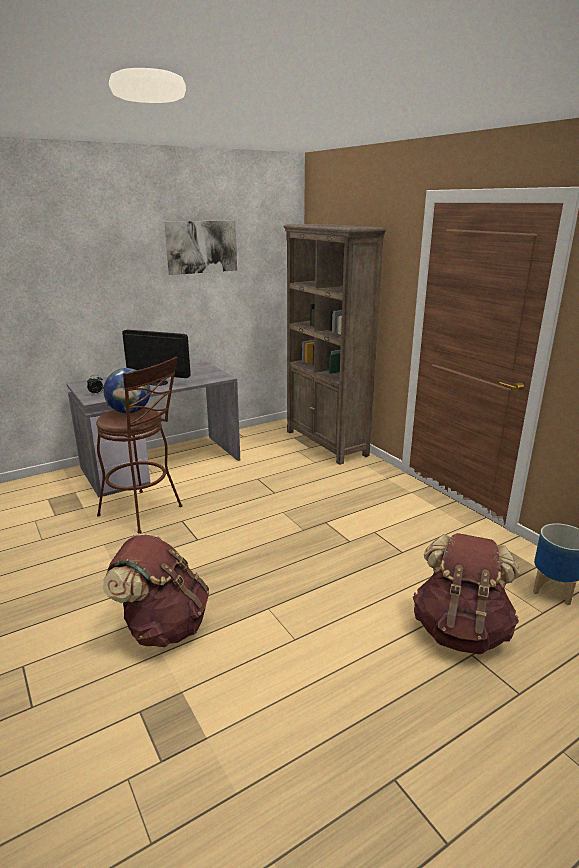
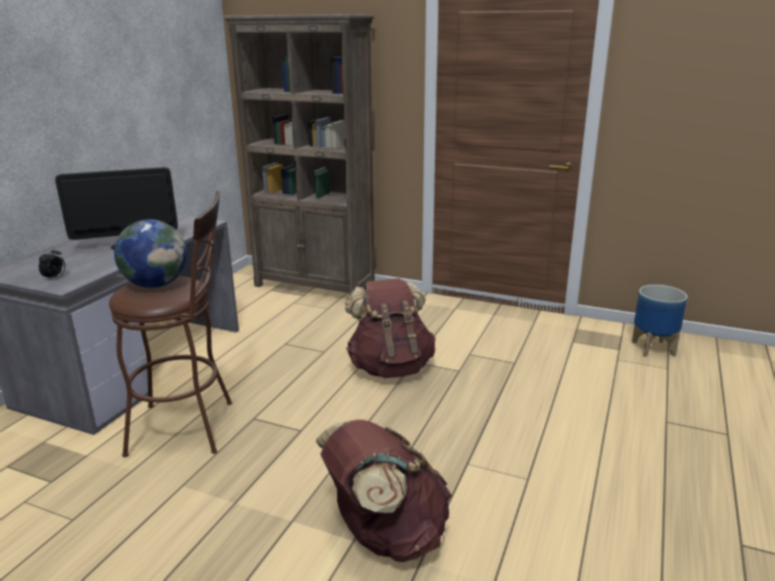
camera: 35 degrees left, 0 degrees up
(201, 247) = (120, 47): picture -> none
(460, 630) = (636, 407): brown backpack -> brown backpack (390, 367)

